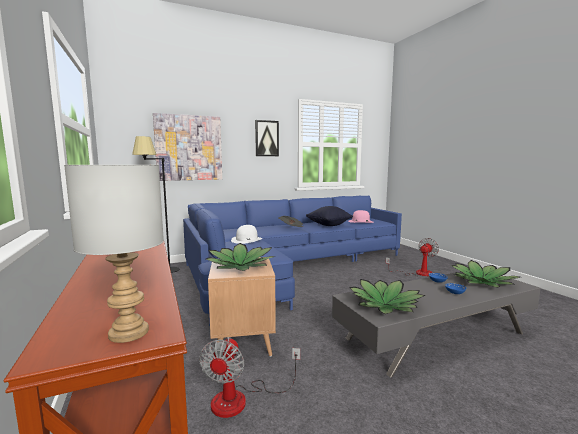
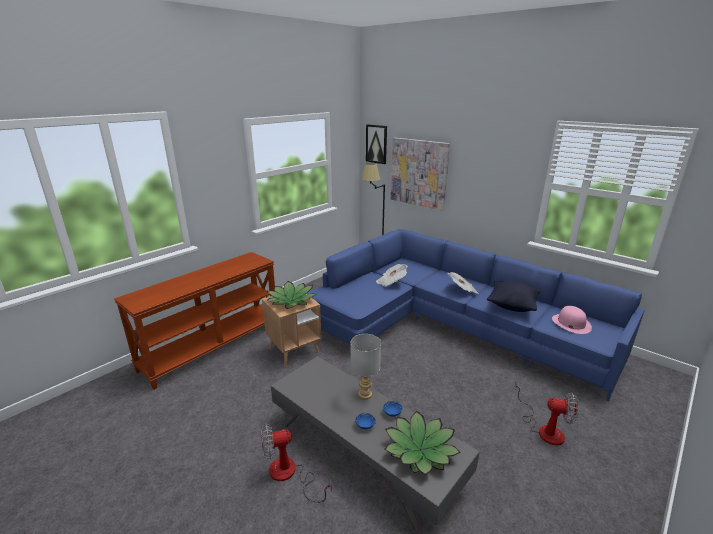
camera: 65 degrees right, 15 degrees up
(127, 333) = (138, 302): grey table lamp -> grey table lamp (364, 394)
(241, 399) = (240, 369): fan -> fan (289, 475)
(246, 240) = (391, 282): white hat -> newspaper
(266, 138) = (500, 172): picture -> picture (376, 144)
(385, 304) = (311, 384): potted plant -> none

